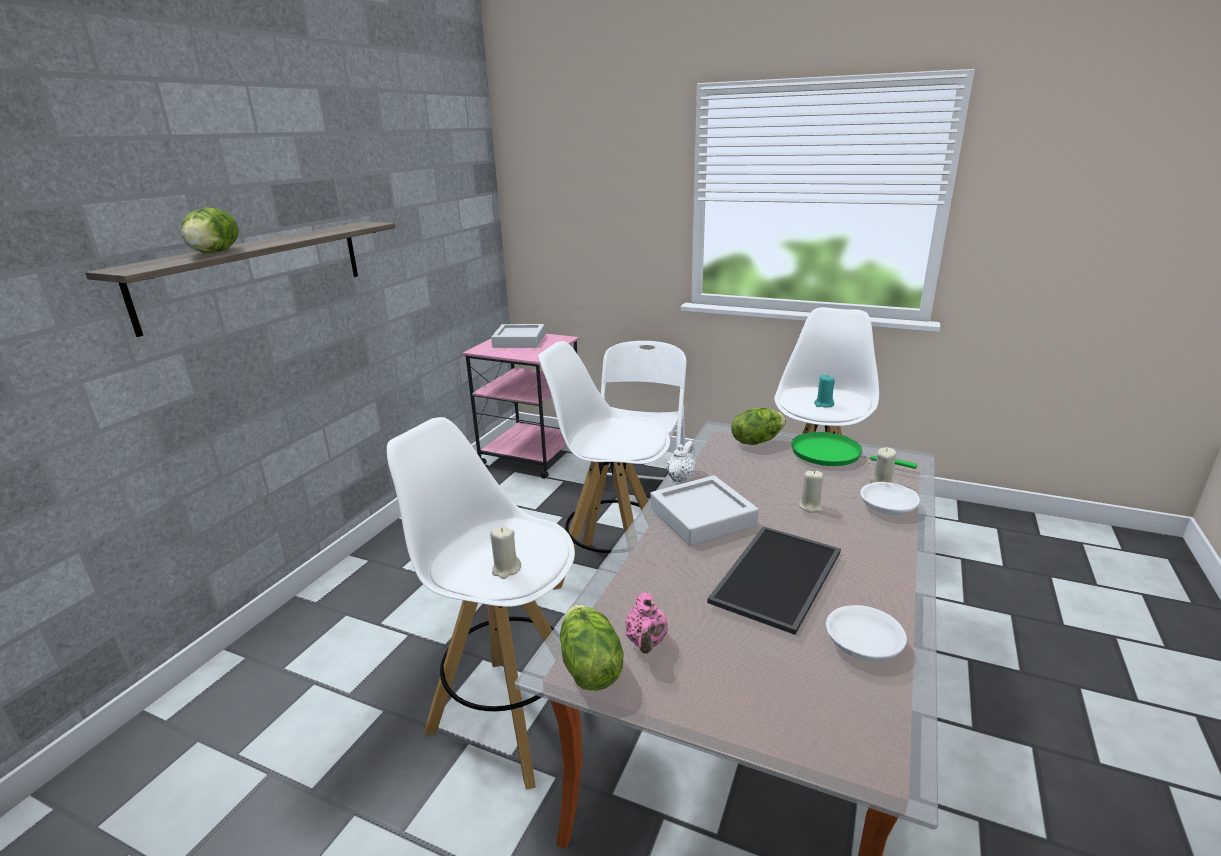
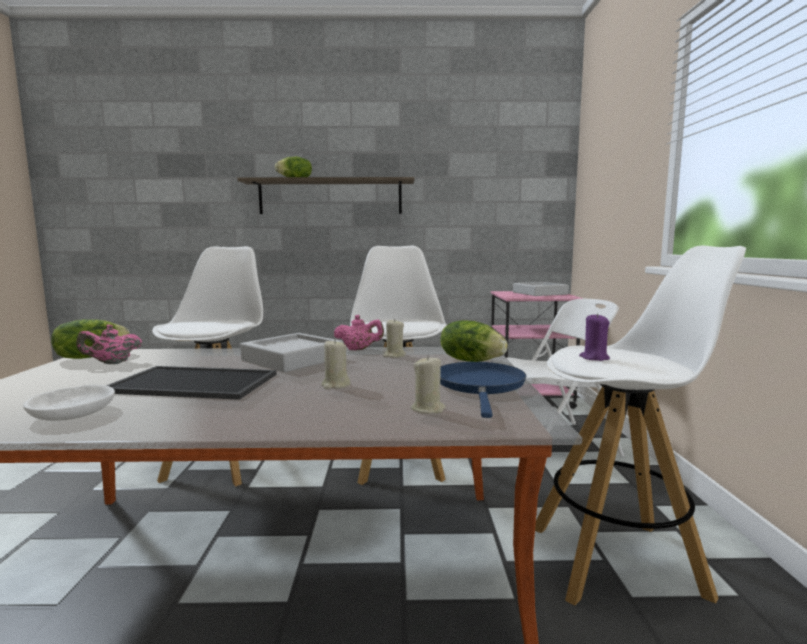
camera: 65 degrees right, 15 degrees down
(506, 569) = (184, 324): beige candle -> beige candle (394, 355)
(681, 478) = (359, 349): white teapot -> pink teapot
(823, 404) = (594, 358): turquoise candle -> purple candle
(831, 454) = (480, 386): green frying pan -> blue frying pan
(888, 506) = (361, 414): white bowl -> none

